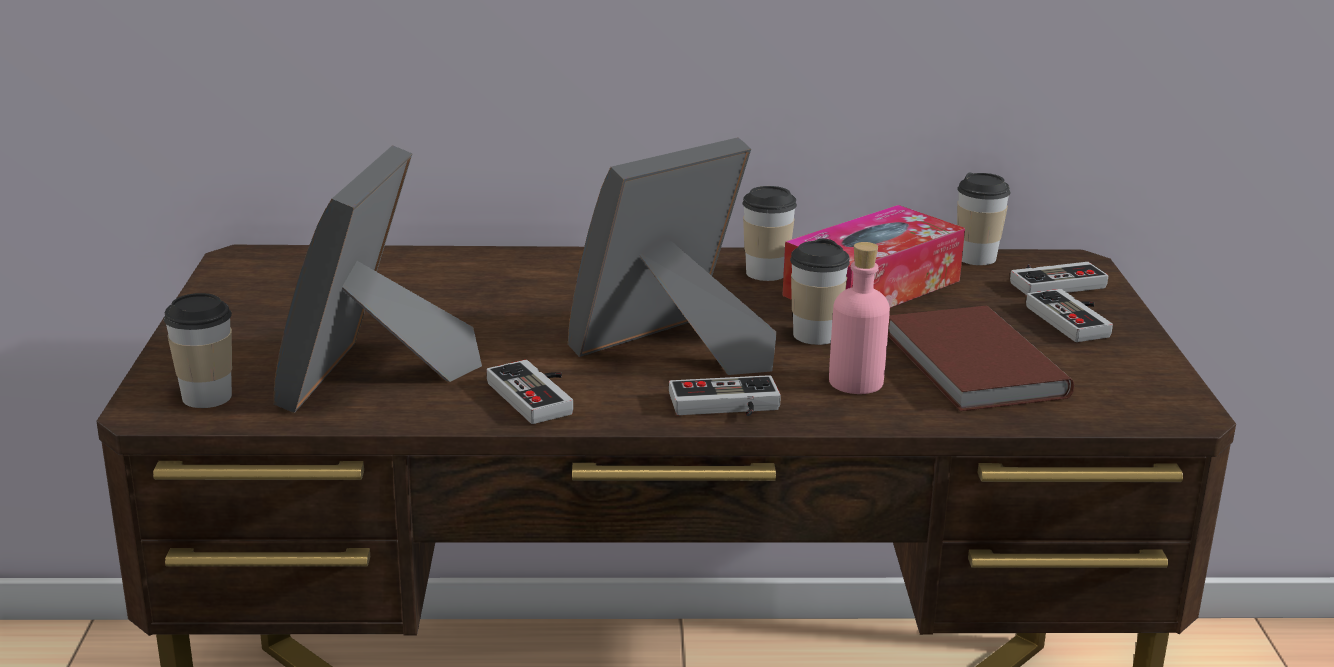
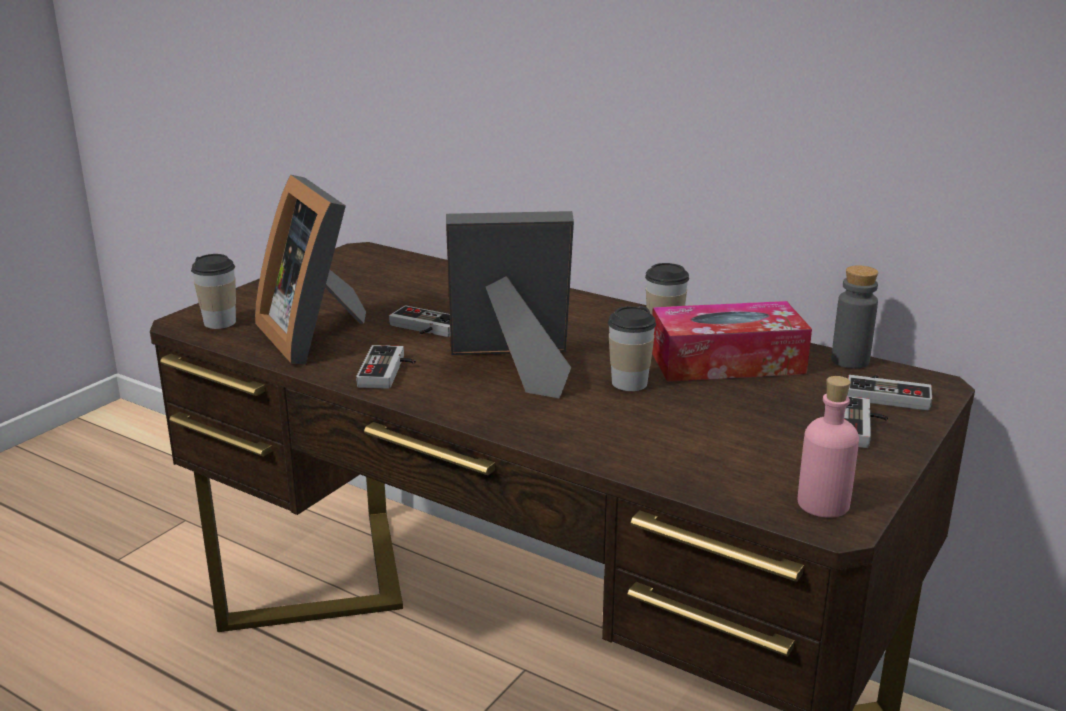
camera: 35 degrees right, 0 degrees up
(373, 378) = (316, 335): picture frame -> picture frame turned 75 degrees counterclockwise
(725, 407) = (489, 412): game controller -> game controller (422, 328)
(856, 382) = (605, 422): pink bottle -> pink bottle (823, 504)
(971, 366) = (712, 436): brown book -> none
(976, 258) = (850, 361): cup -> grey bottle

